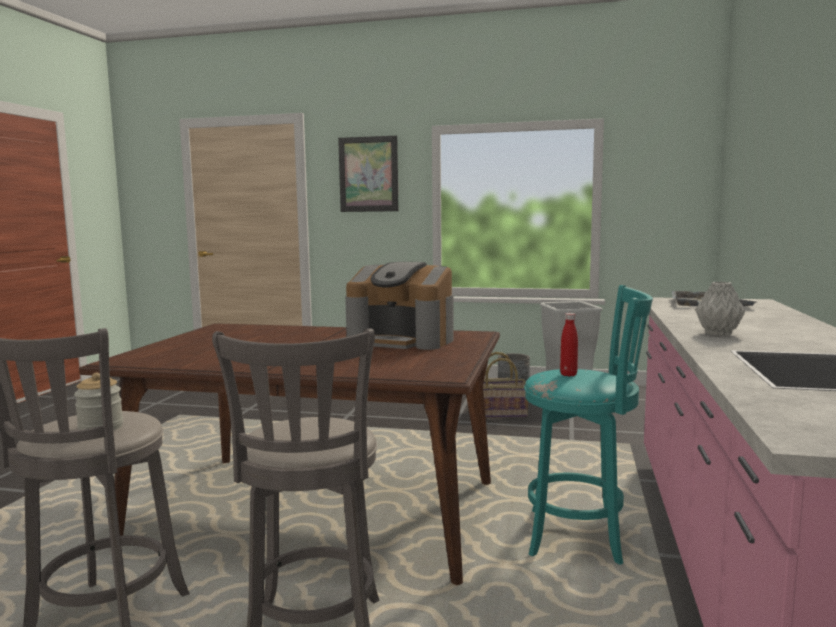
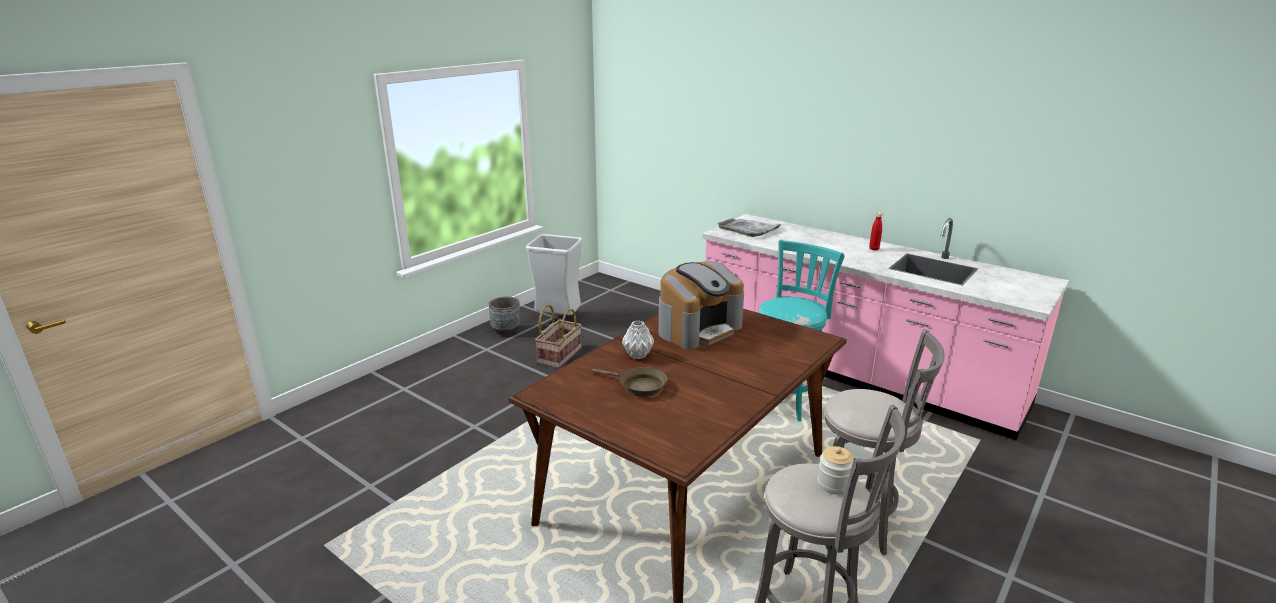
camera: 65 degrees left, 15 degrees up
(250, 340) = (639, 386): none -> brown frying pan
(368, 174) = (307, 143): picture -> none
(568, 374) = (788, 307): red bottle -> red bottle (874, 249)
(717, 333) = (845, 257): grey vase -> grey vase (638, 355)

